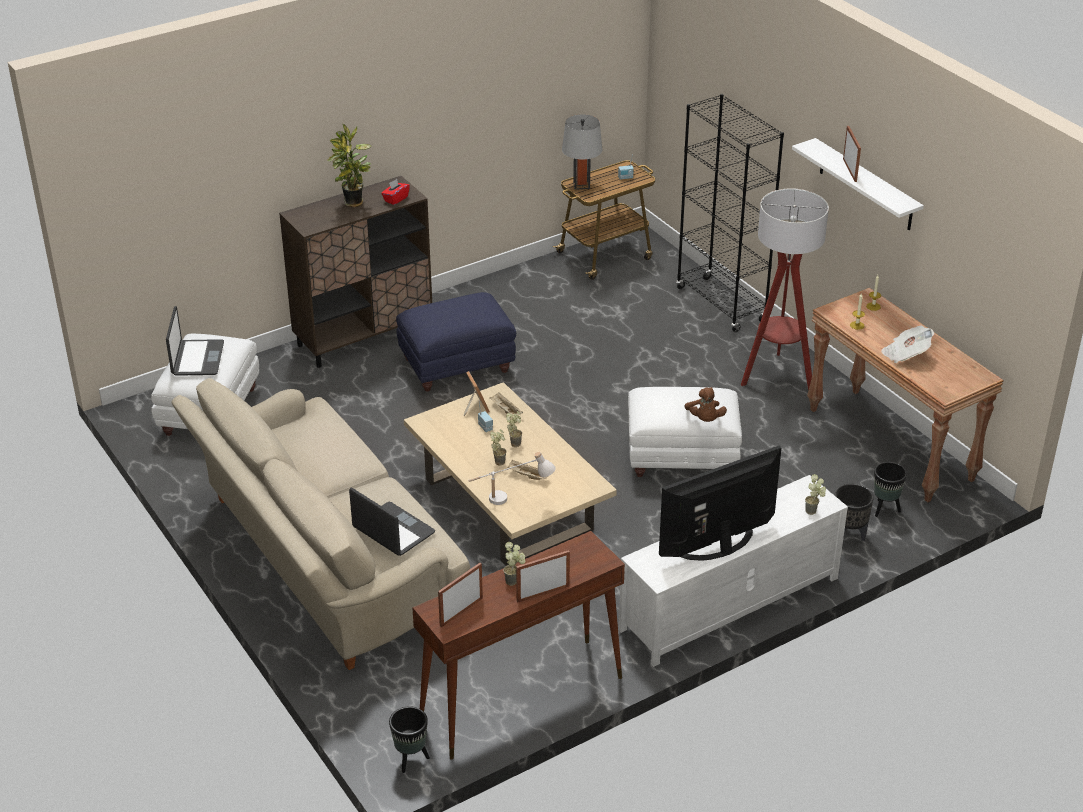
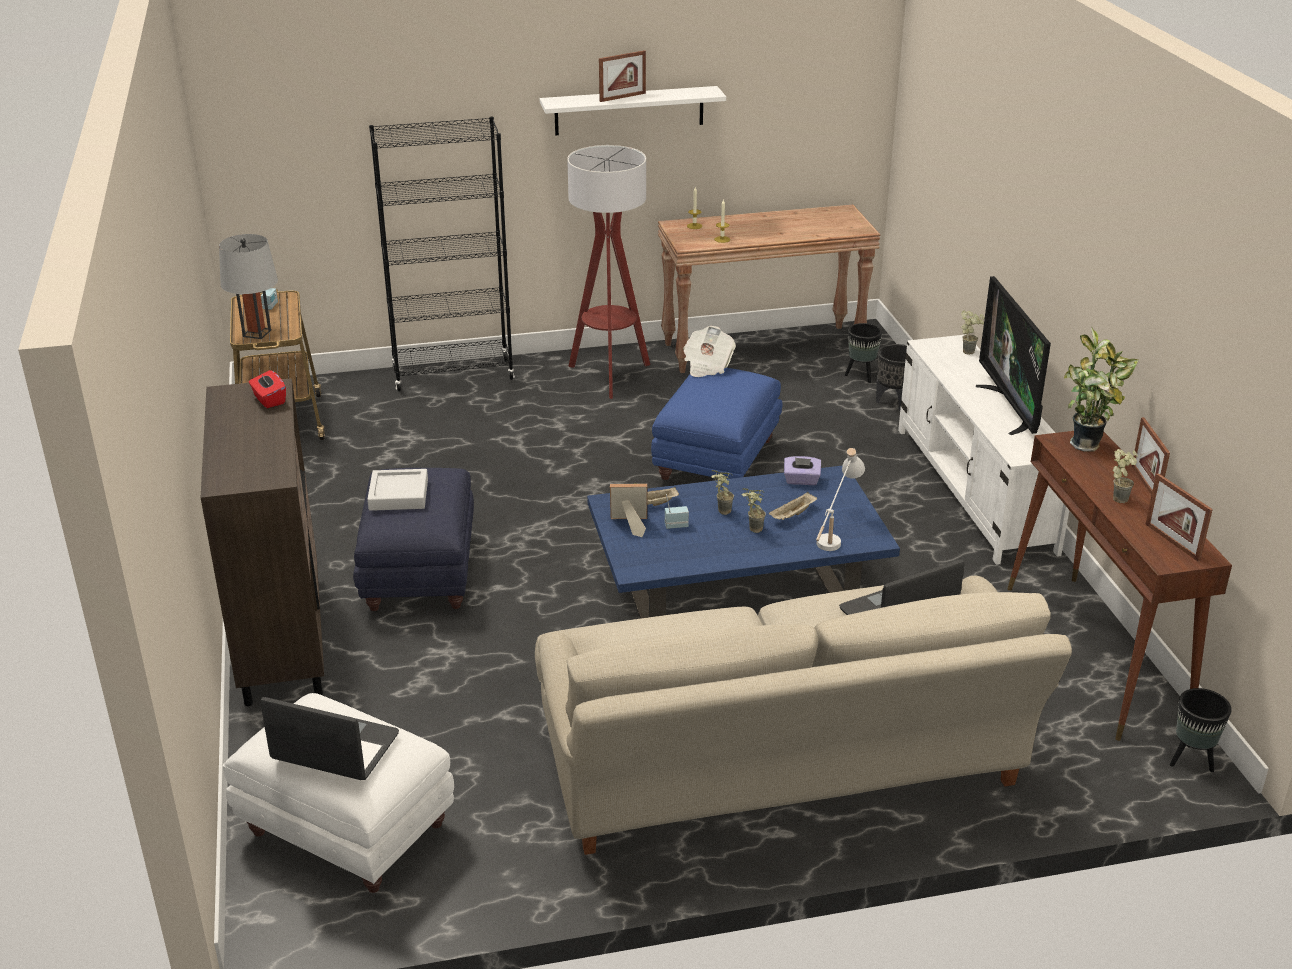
camera: 70 degrees left, 5 degrees down
(353, 204) = (245, 433): potted plant -> potted plant (1088, 445)
(451, 307) = (398, 495): none -> grey tray
(506, 504) = (735, 593): beige coffee table -> blue coffee table
(579, 471) = (801, 480): none -> purple tissue box
(680, 458) = (716, 461): white ottoman -> blue ottoman
(704, 419) = (756, 384): brown plush toy -> none
(849, 170) = (622, 97): picture frame -> picture frame turned 135 degrees clockwise
(905, 354) = (787, 231): newspaper -> newspaper (707, 365)

